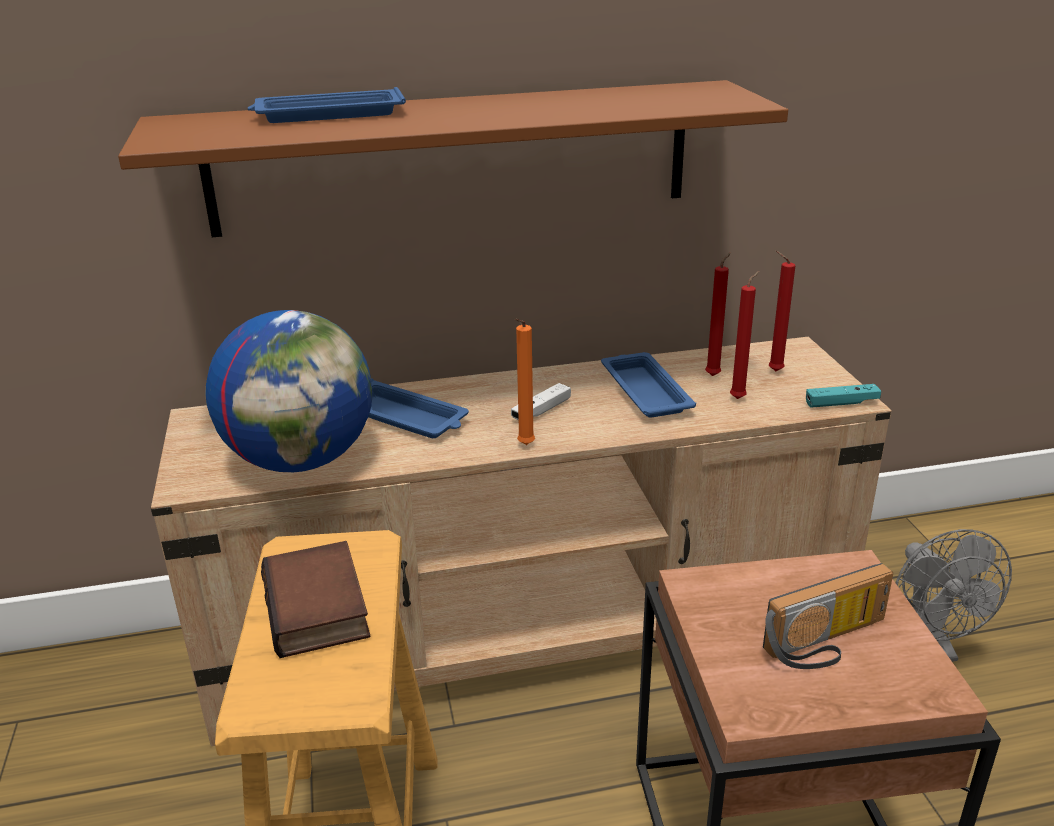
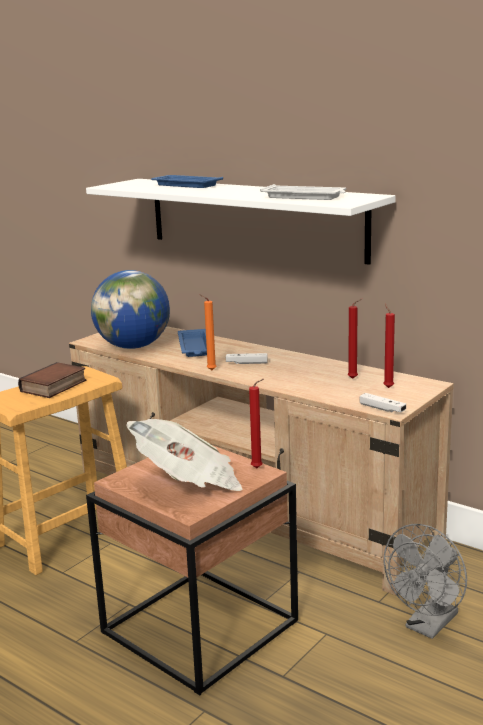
camera: 50 degrees right, 10 degrees down
(452, 158) = (254, 218): brown shelf -> white shelf
(641, 103) = (305, 197): none -> white tray
(644, 390) = (306, 372): blue tray -> none
(739, 398) = (339, 389): red candle -> red candle (258, 468)
(828, 643) = (189, 482): radio -> newspaper
(841, 403) = (382, 409): turquoise game controller -> white game controller

